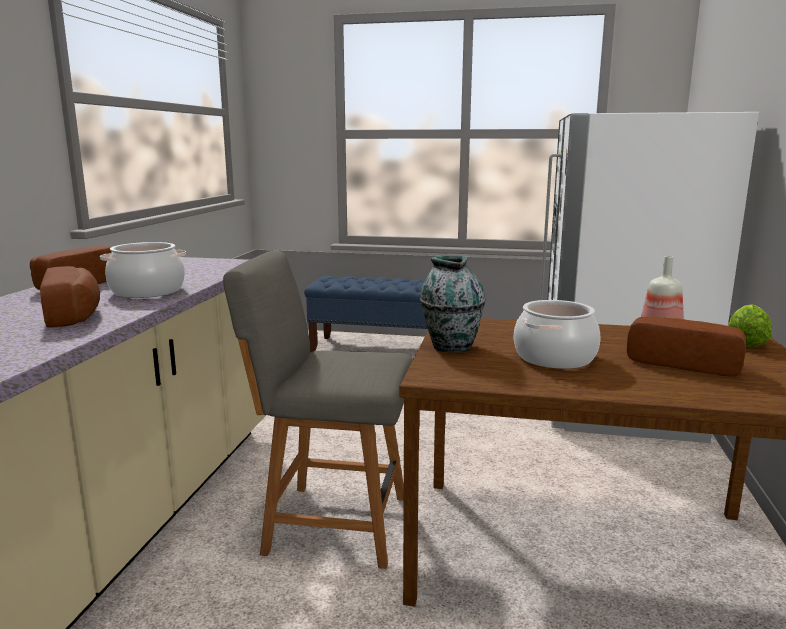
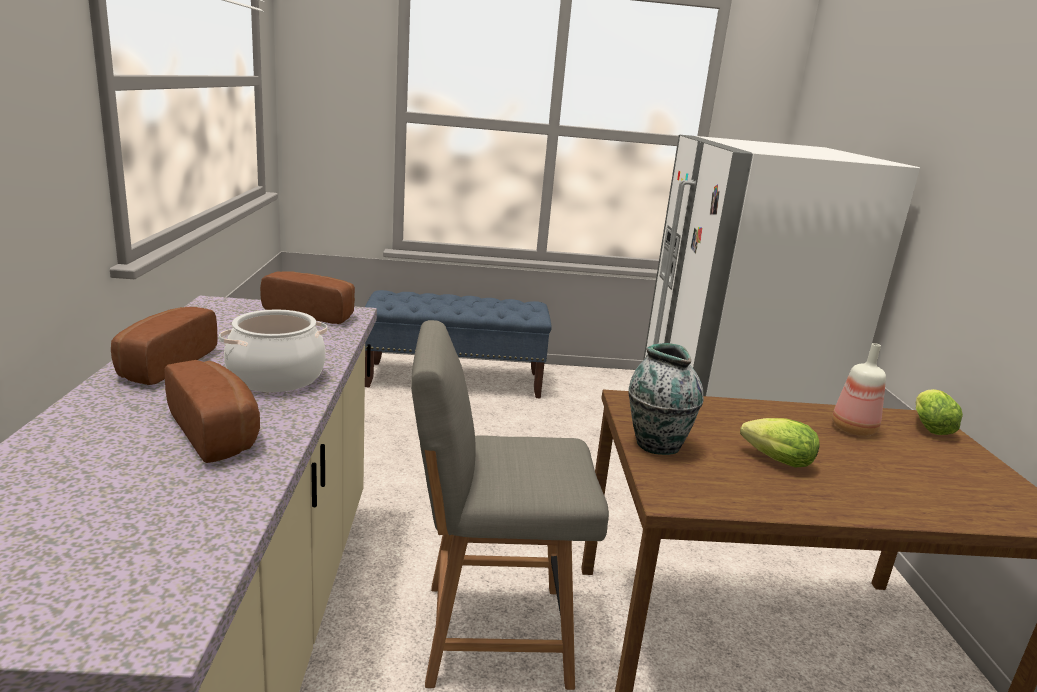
camera: 15 degrees left, 5 degrees up
(554, 358) = (773, 459): cooking pot -> lettuce
(683, 363) = (896, 462): bread -> bread (313, 313)

